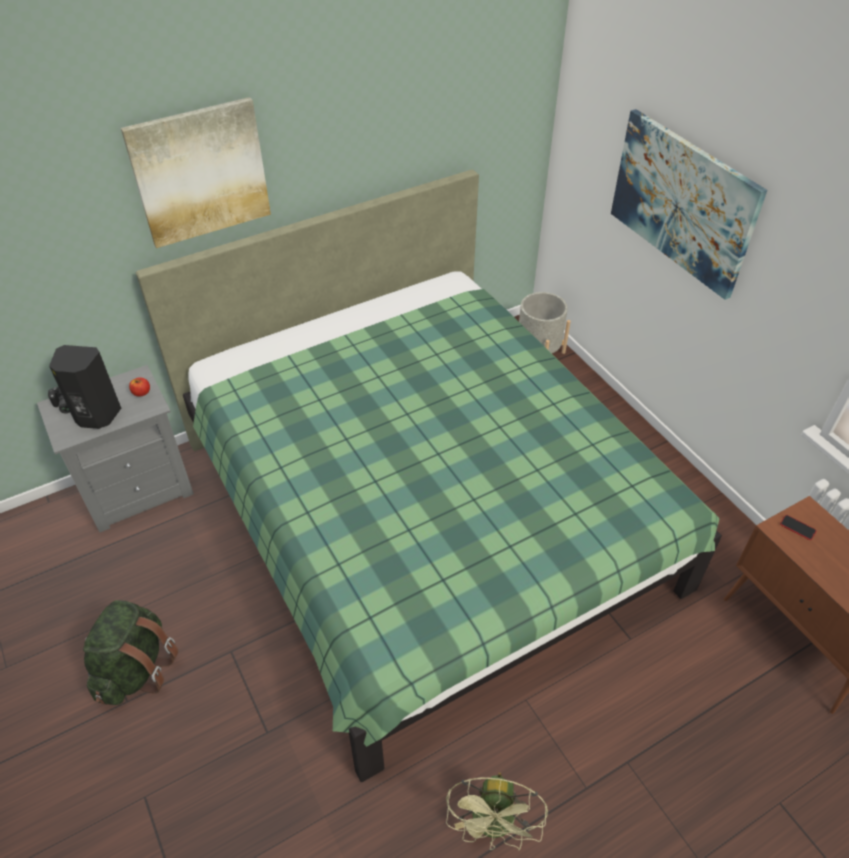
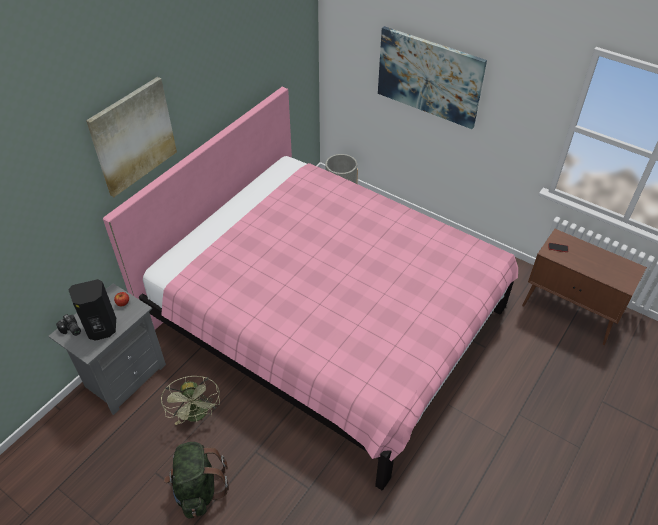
camera: 25 degrees left, 0 degrees up
(424, 515) = (328, 321): green bed -> pink bed
(494, 827) = (469, 479): green fan -> green fan (197, 415)

